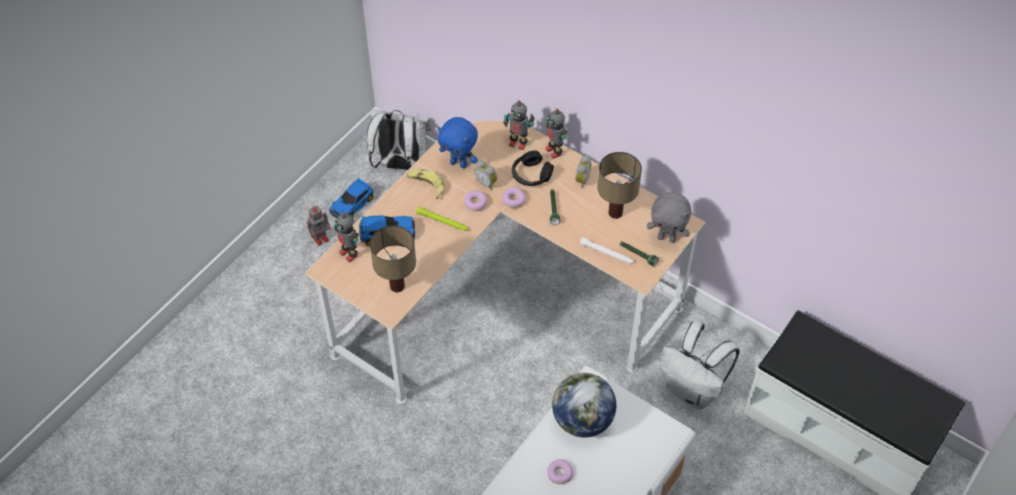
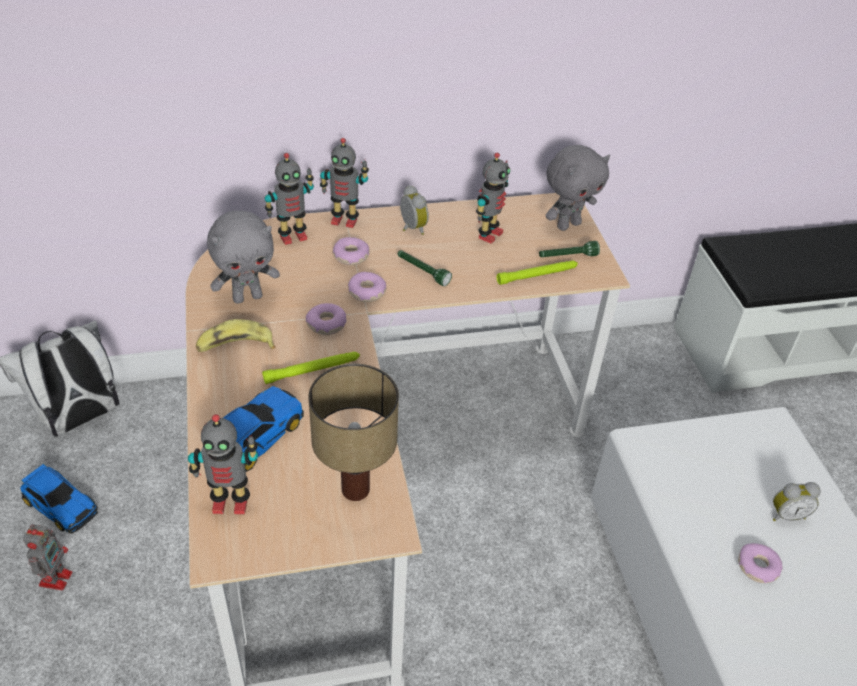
camera: 50 degrees left, 10 degrees down
(353, 204) = (60, 504): toy car -> toy car turned 45 degrees counterclockwise
(459, 163) = (248, 297): blue plush toy -> grey plush toy
(486, 183) = (310, 295): alarm clock -> alarm clock (786, 514)
(531, 175) = (351, 256): black headphones -> donut
(582, 420) = (692, 488): globe -> none
(607, 253) = (537, 275): white flashlight -> green flashlight
(616, 212) = (488, 234): table lamp -> toy robot
(693, 391) = (651, 408): white backpack -> none

